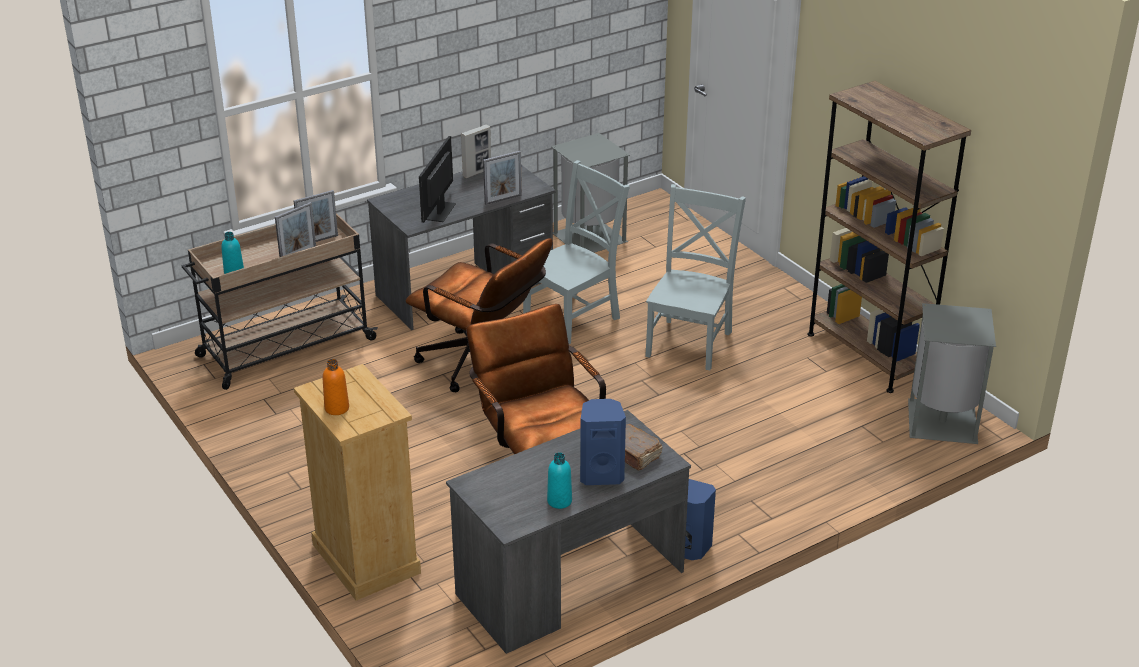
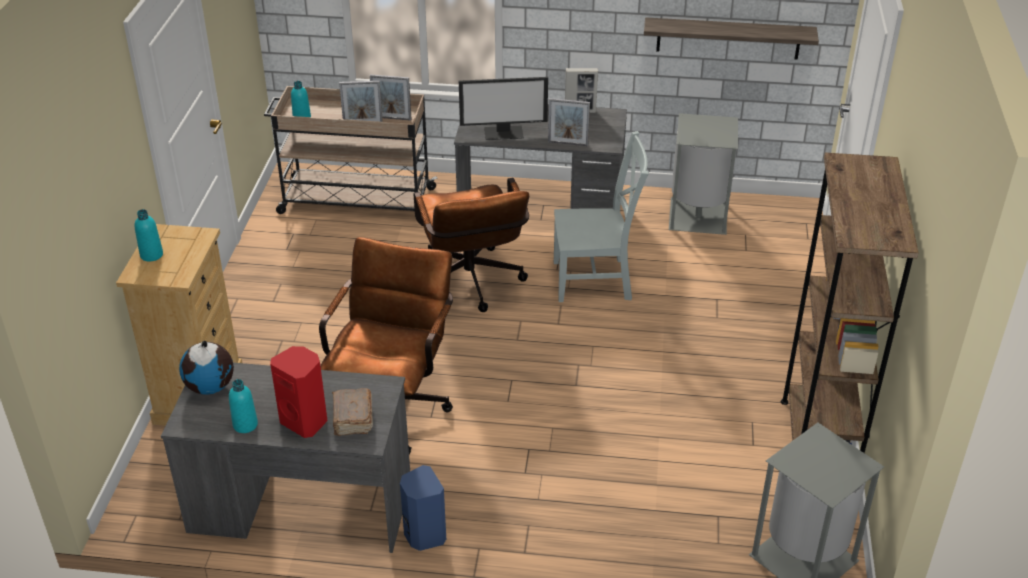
camera: 40 degrees right, 5 degrees up
(337, 408) = (151, 255): orange bottle -> turquoise bottle
(438, 211) = (504, 132): monitor -> monitor turned 150 degrees counterclockwise
(490, 492) = (211, 387): none -> globe
(574, 62) = (728, 38): none -> shelf
(601, 474) = (305, 421): blue speaker -> red speaker
(690, 342) = (664, 352): grey chair -> none

